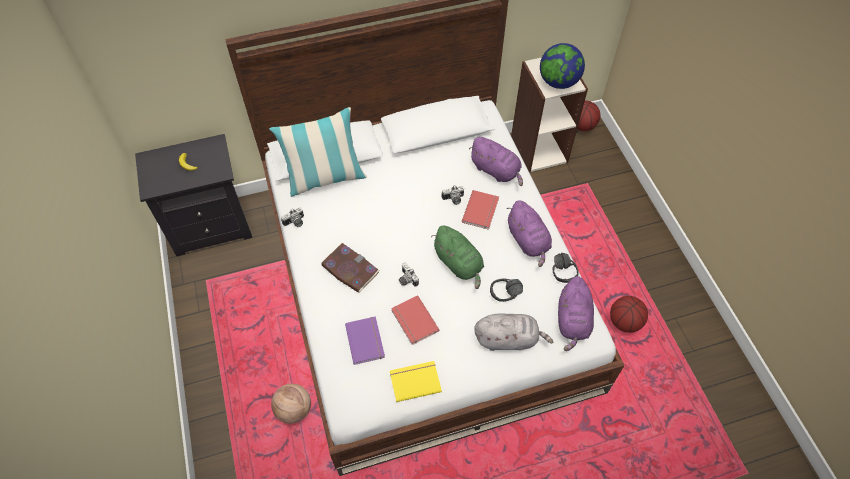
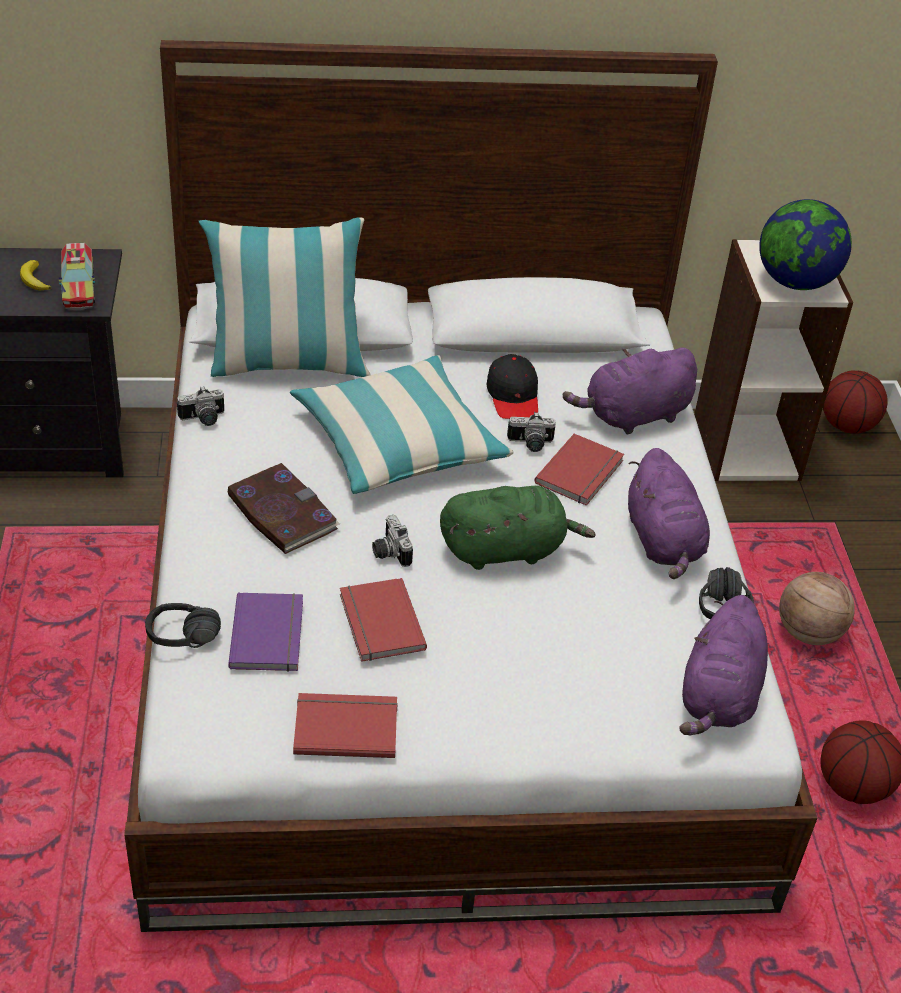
camera: 10 degrees right, 15 degrees down
(211, 164) = (79, 287): none -> toy truck
(294, 410) = (92, 787): basketball -> basketball (808, 633)
(392, 214) = (398, 443): none -> pillow
(414, 381) = (345, 726): yellow book -> red book
(438, 172) = (513, 396): none -> black cap
(459, 264) = (507, 550): green plush toy -> green plush toy turned 75 degrees counterclockwise
(496, 171) = (633, 416): purple plush toy -> purple plush toy turned 105 degrees clockwise
(507, 297) = (589, 625): black headphones -> black headphones (182, 644)
(508, 339) = (569, 698): grey plush toy -> none

